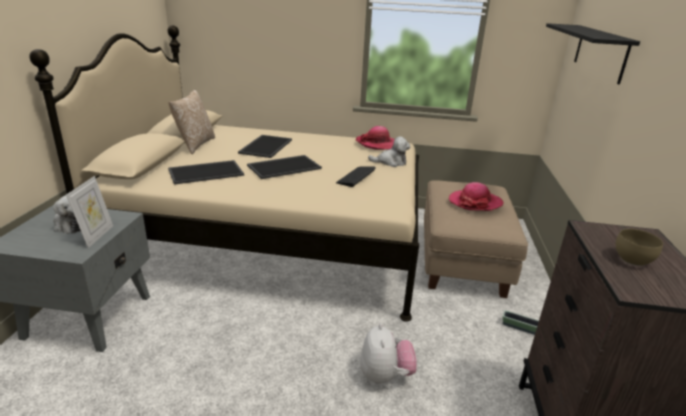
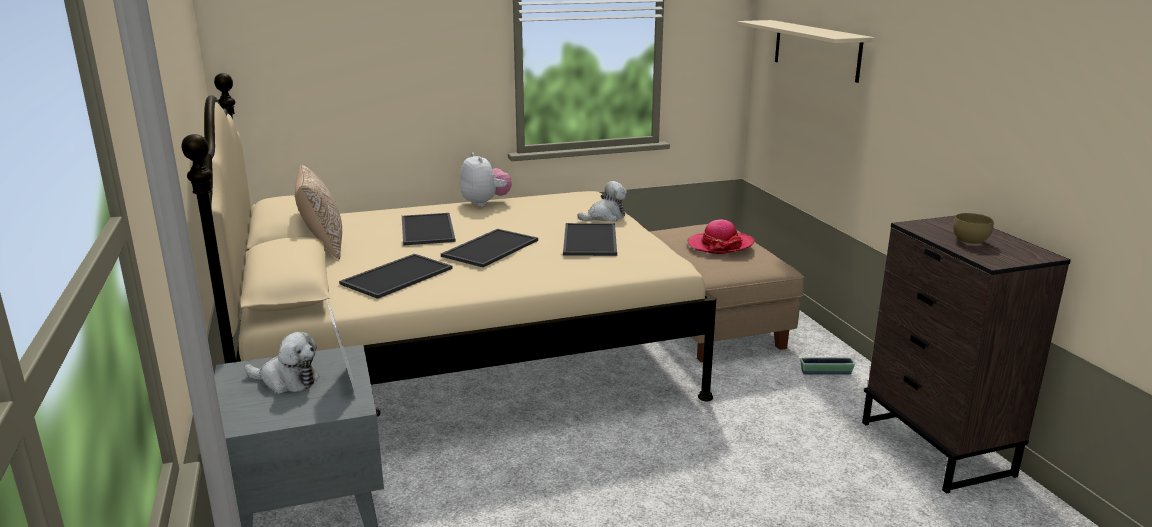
camera: 25 degrees left, 5 degrees down
(356, 176) = (591, 240): keyboard -> tray
(378, 144) = (563, 199): hat -> none
(385, 375) = (735, 457): plush toy -> plush toy (485, 203)
(600, 52) = (816, 49): black shelf -> beige shelf

